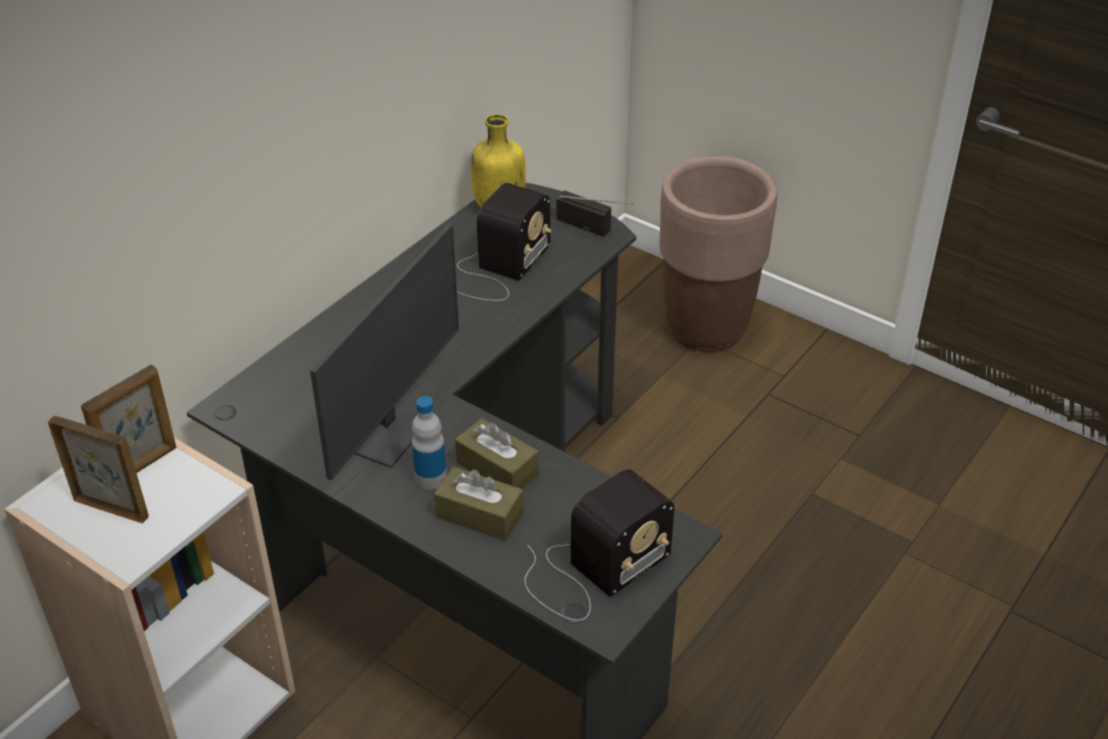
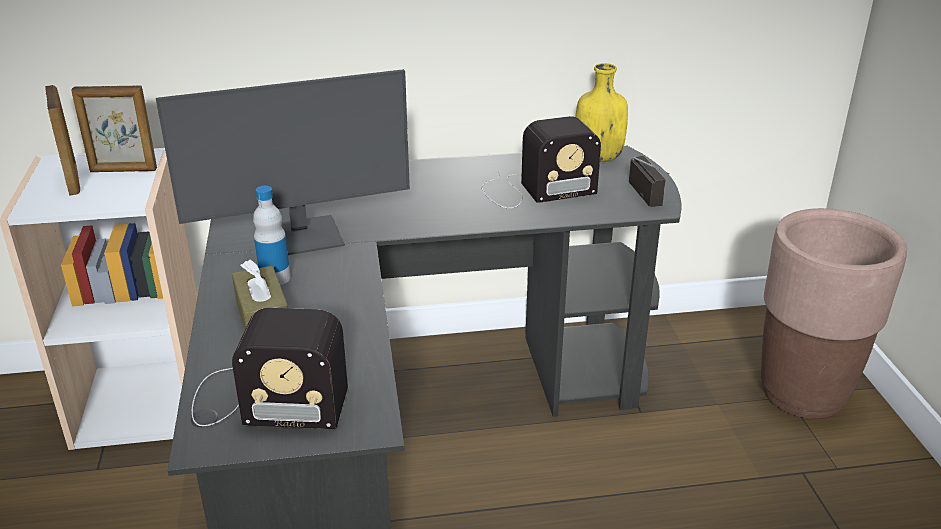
camera: 45 degrees right, 10 degrees down
(497, 468) = (324, 298): brown tissue box -> none

